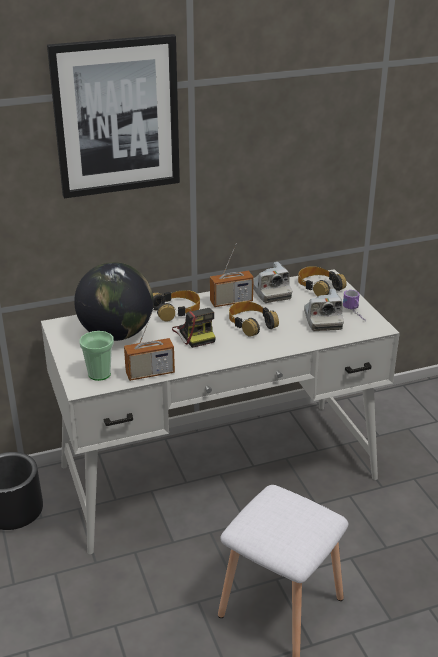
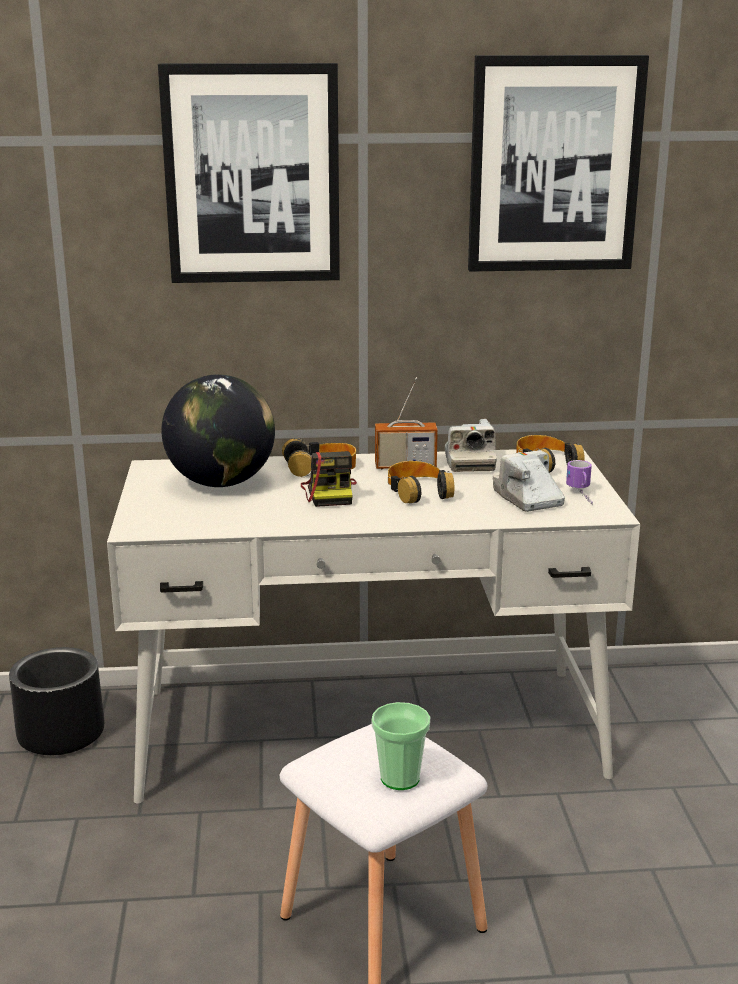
camera: 15 degrees right, 10 degrees down
(99, 374) = (168, 520): cup -> cup (400, 778)
(150, 373) = (238, 526): radio -> none
(317, 90) = (554, 165): none -> picture
(322, 320) = (528, 498): camera -> camera turned 150 degrees clockwise

